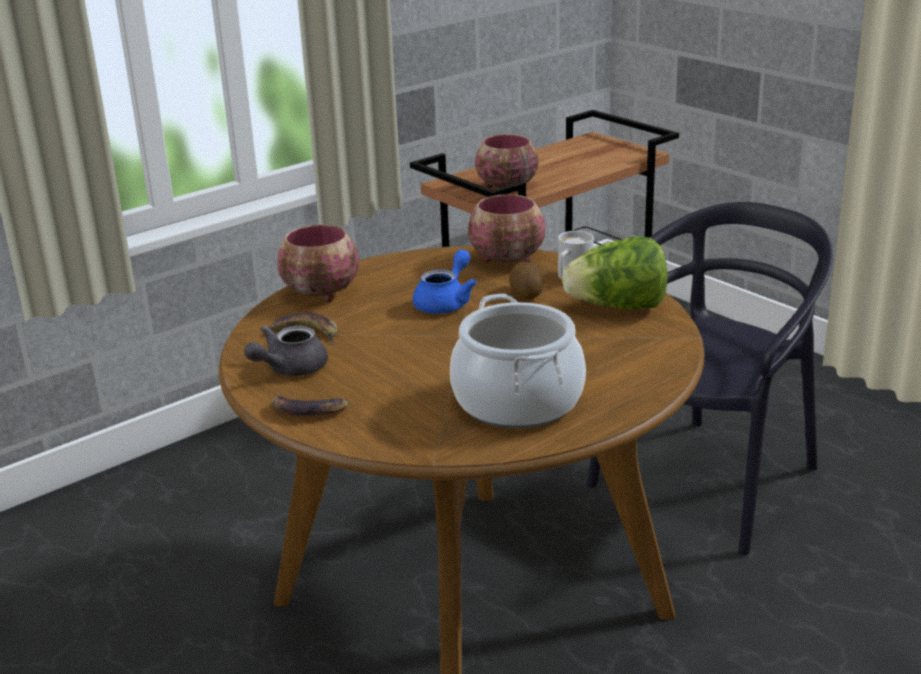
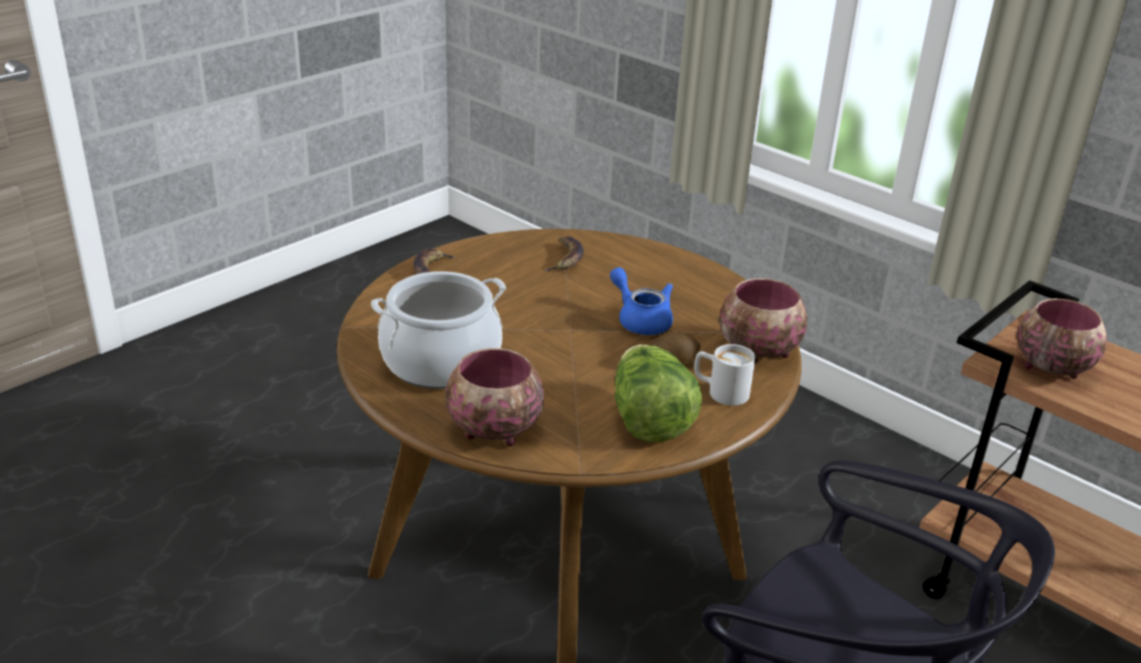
camera: 80 degrees right, 5 degrees up
(289, 369) = (499, 257): grey teapot -> none
(322, 294) = (646, 259): bowl -> bowl (492, 431)
(446, 302) = (640, 320): blue teapot -> blue teapot turned 150 degrees counterclockwise

